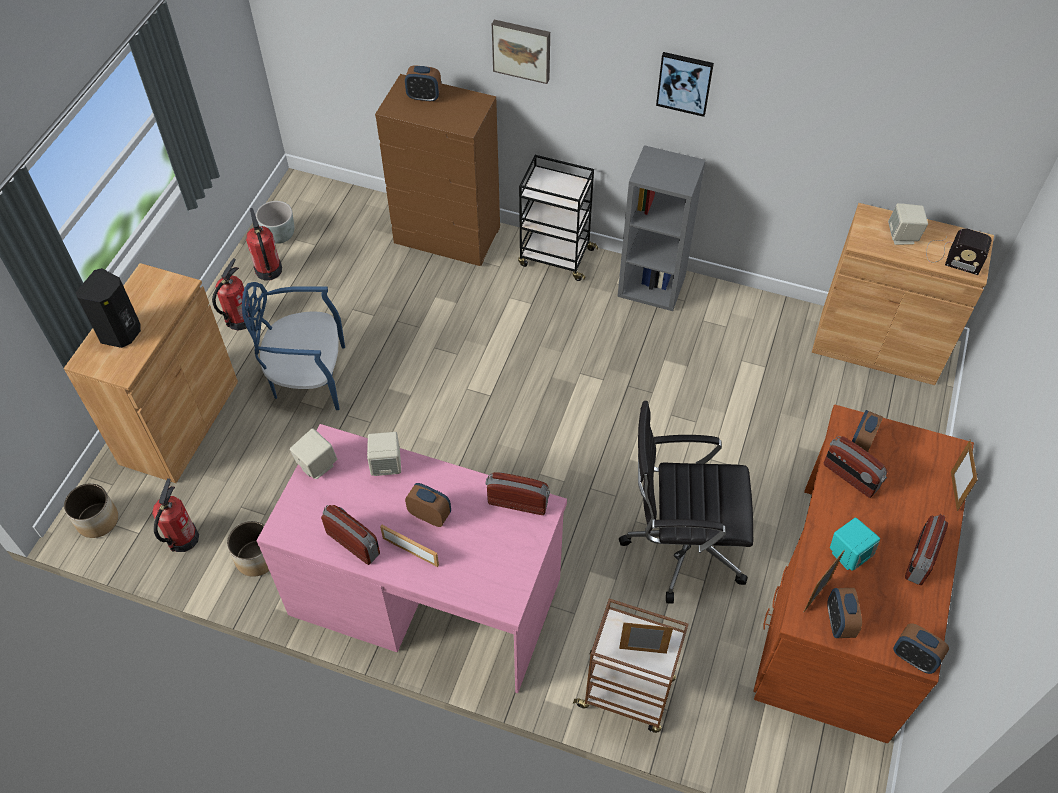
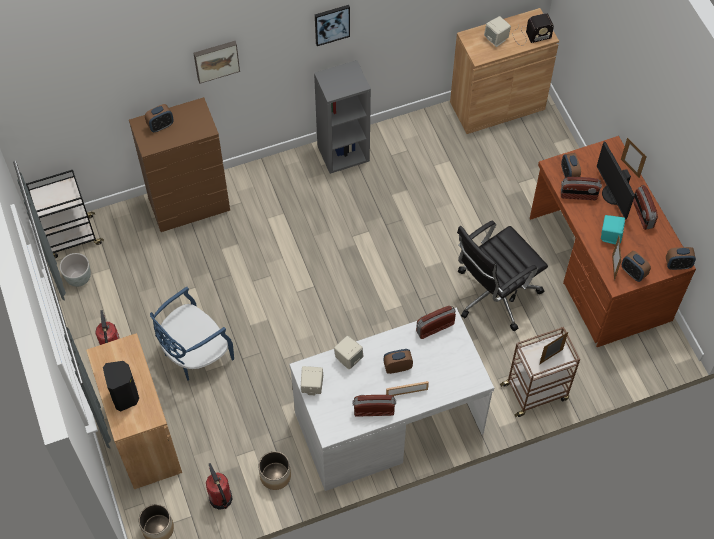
camera: 40 degrees left, 5 degrees up
(268, 271) = (97, 306): fire extinguisher -> none
(425, 594) = (388, 422): pink desk -> white desk
(555, 257) = (269, 173): black cart -> black cart (71, 237)
(899, 507) = (613, 194): none -> monitor

